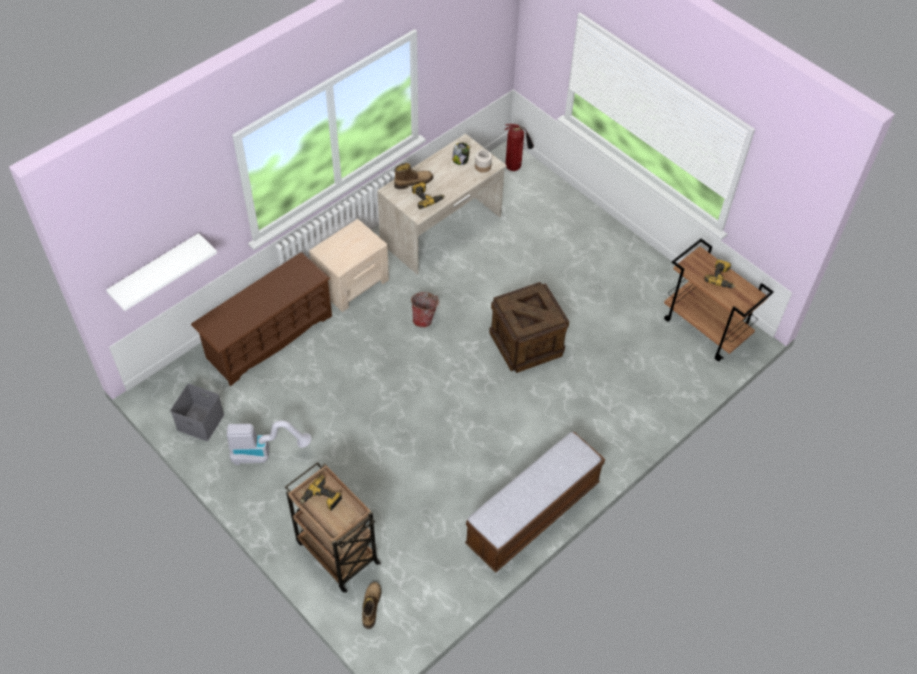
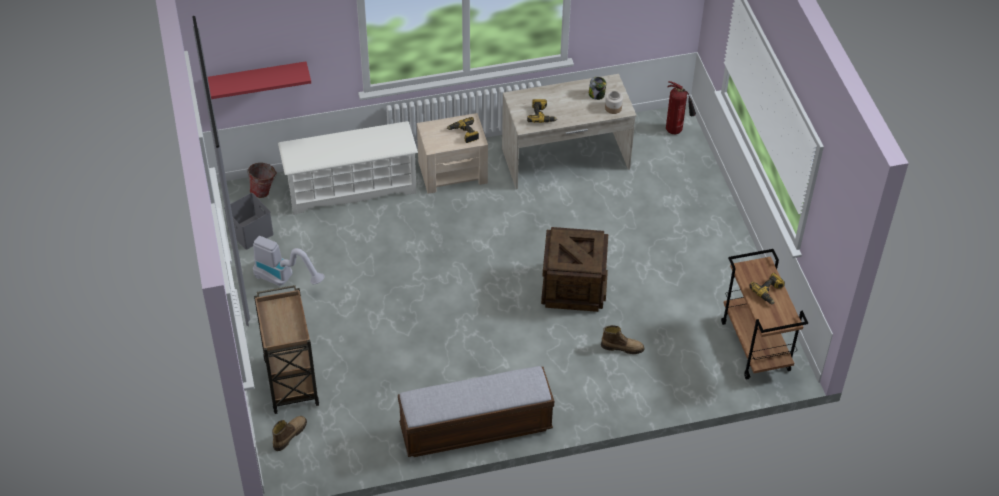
camera: 30 degrees right, 5 degrees down
(156, 270) = (257, 79): white shelf -> red shelf
(269, 337) = (351, 188): brown shoe rack -> white shoe rack
(321, 499) = (279, 314): power drill -> power drill (464, 133)
(413, 182) = (540, 97): boot -> boot (622, 347)
(425, 319) = (496, 229): bucket -> bucket (264, 191)

